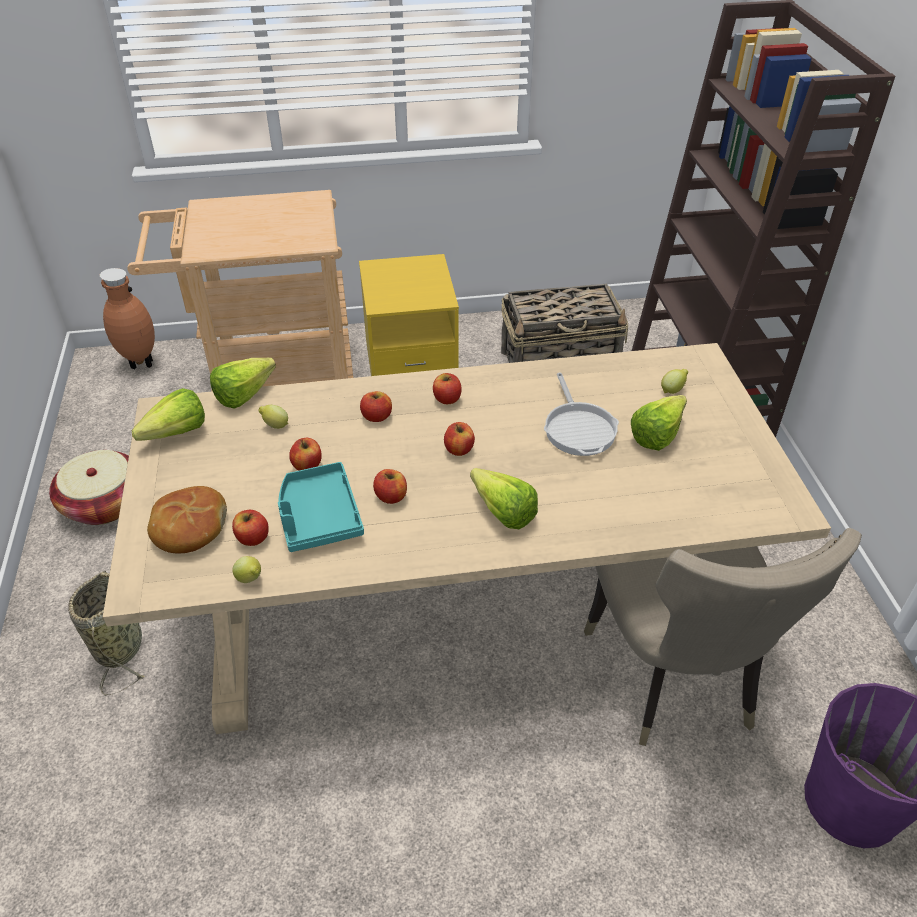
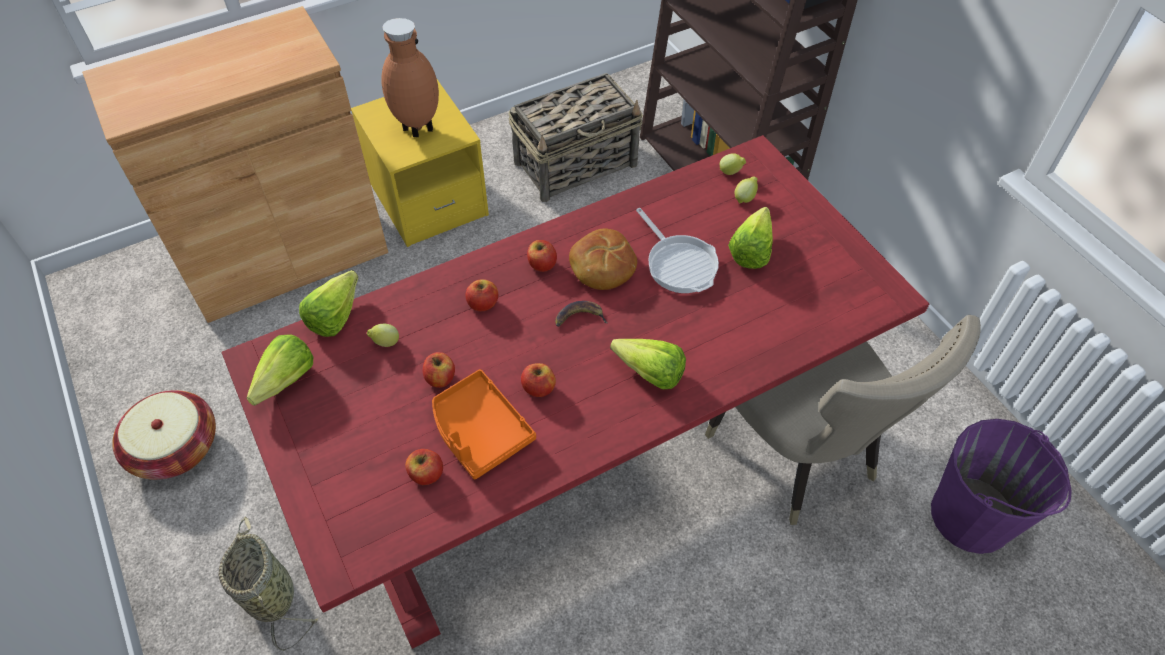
camera: 20 degrees left, 10 degrees up
(139, 364) = (132, 275): brown vase -> brown vase (417, 130)
(189, 528) = (357, 483): bread -> bread (602, 267)
(250, 579) = (447, 519): lemon -> lemon (731, 172)
(268, 379) = (286, 256): beige cart -> brown cabinet
(318, 517) = (479, 431): turquoise tray -> orange tray
(459, 449) = (579, 317): apple -> banana
(459, 600) = (582, 440): beige dining table -> red dining table

